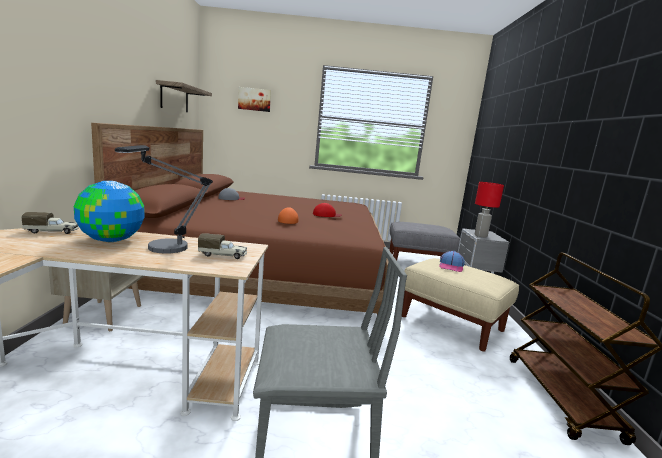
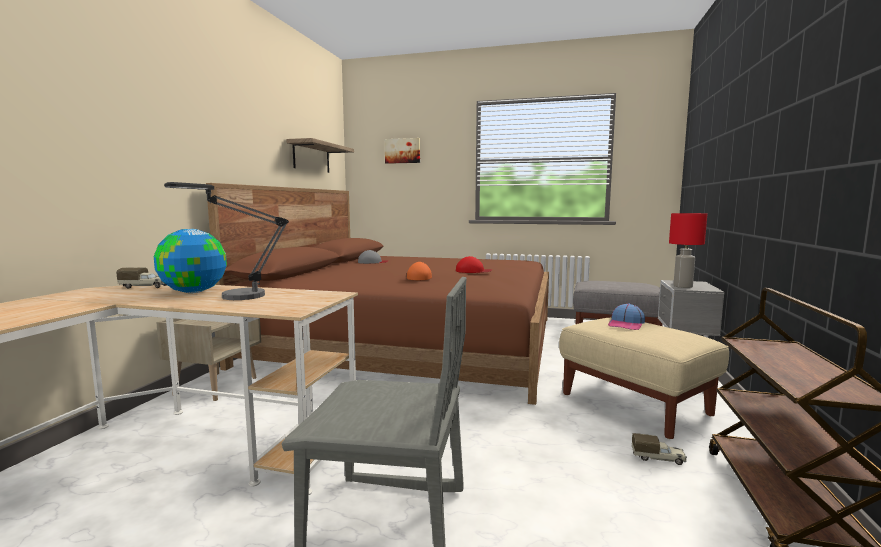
camera: 15 degrees right, 5 degrees down
(223, 255) = (295, 301): toy truck -> toy truck (658, 458)

